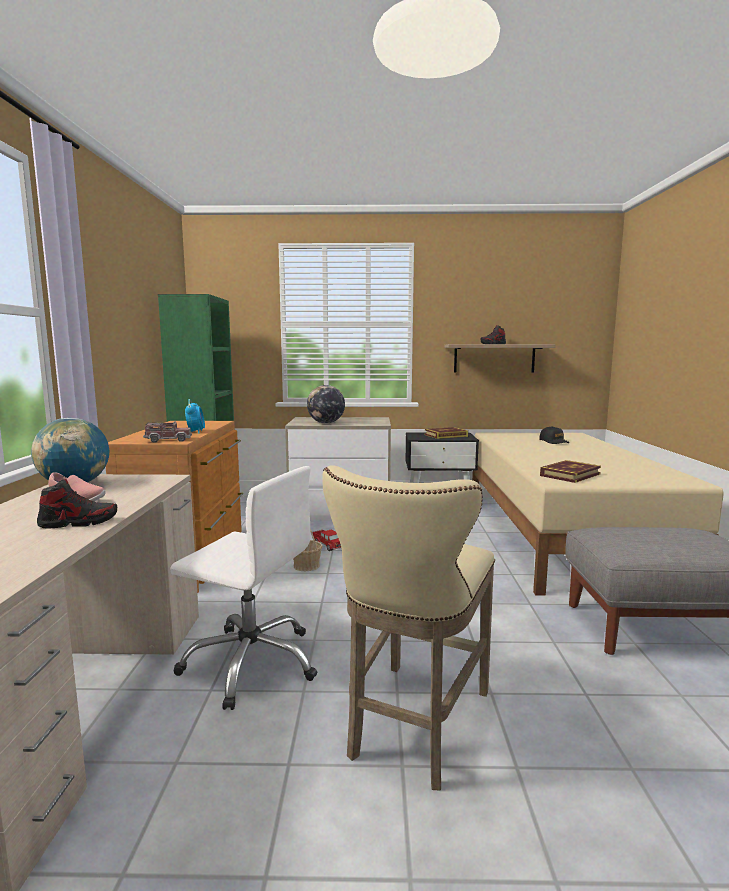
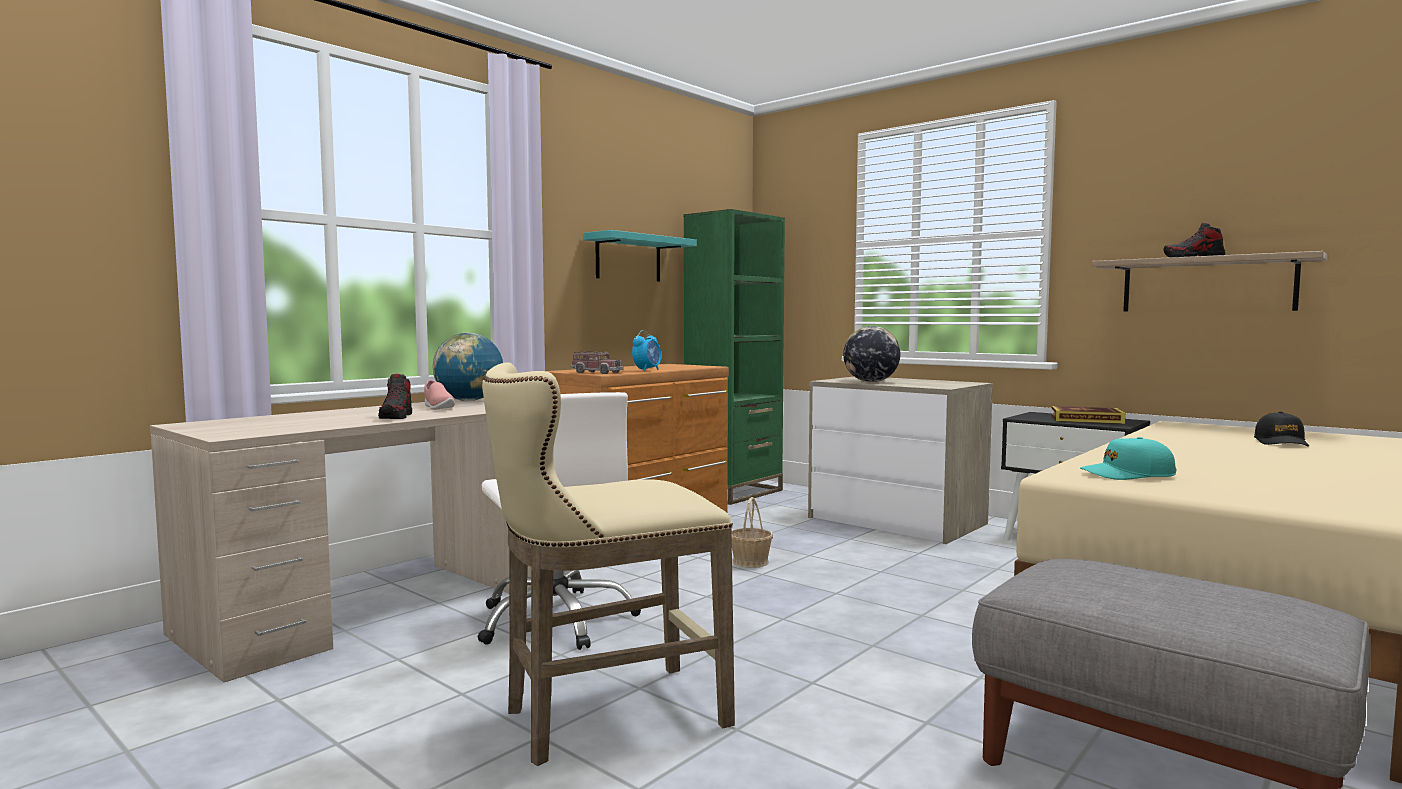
camera: 40 degrees right, 5 degrees down
(78, 522) = (396, 417): shoe -> shoe turned 60 degrees clockwise
(128, 332) = (628, 258): none -> turquoise shelf
(328, 545) = (812, 550): toy truck -> none
(570, 475) = (1127, 475): book -> turquoise cap

